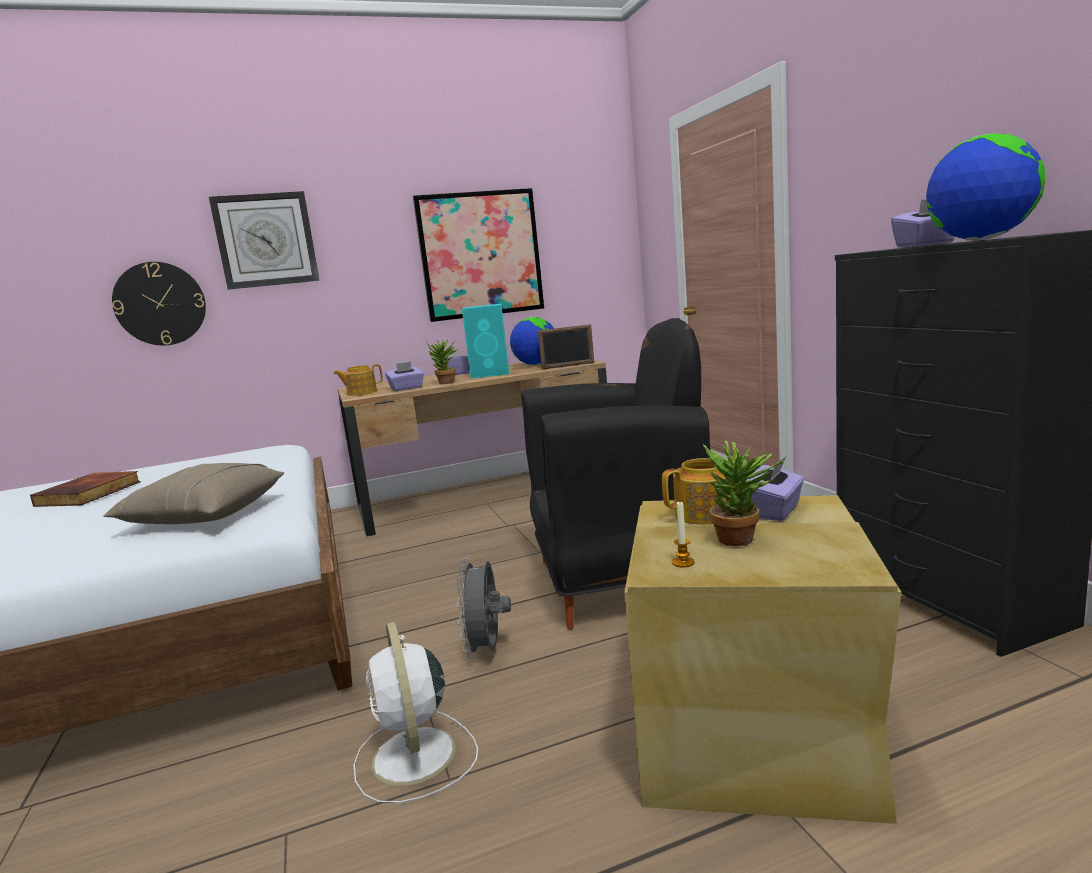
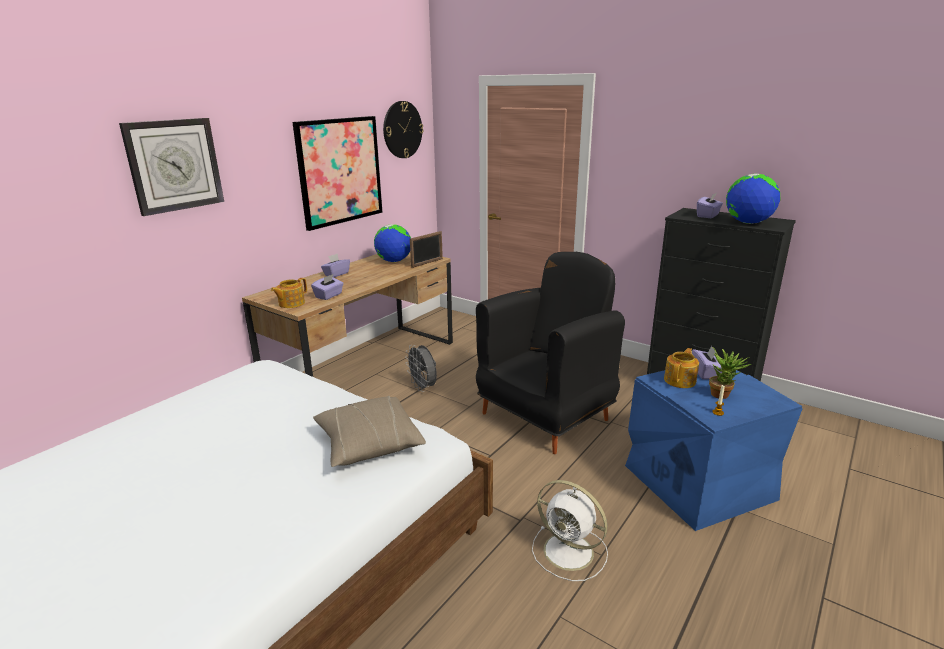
camera: 35 degrees left, 10 degrees up
(89, 494) = (172, 448): book -> none
(160, 304) = (74, 236): wall clock -> wall clock (402, 130)
(446, 383) = (356, 287): potted plant -> none
(487, 650) = (526, 480): grey fan -> grey fan (423, 387)
(491, 373) = (374, 273): turquoise speaker -> none
(749, 731) = (696, 481): beige storage box -> blue storage box

